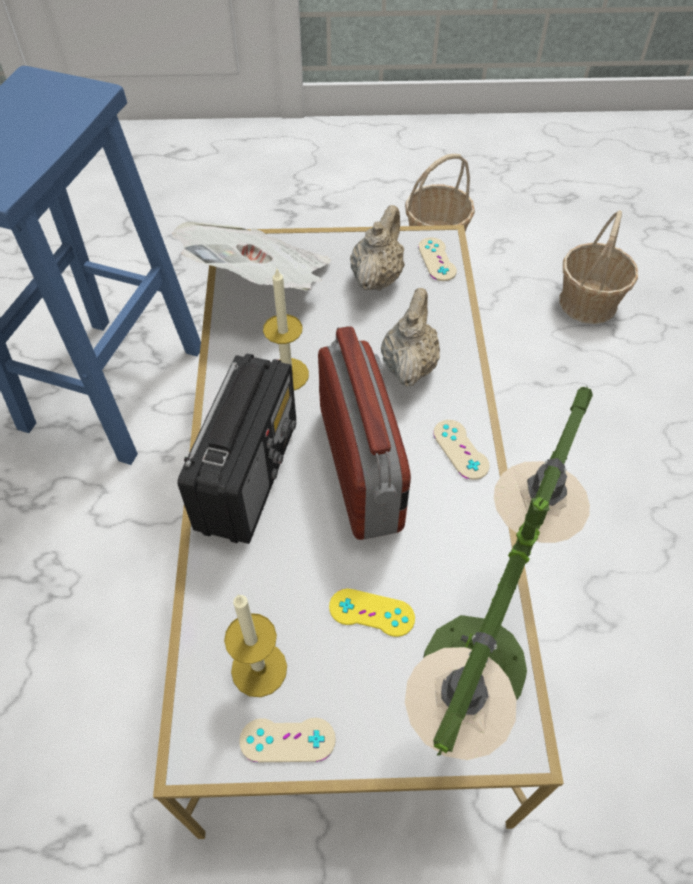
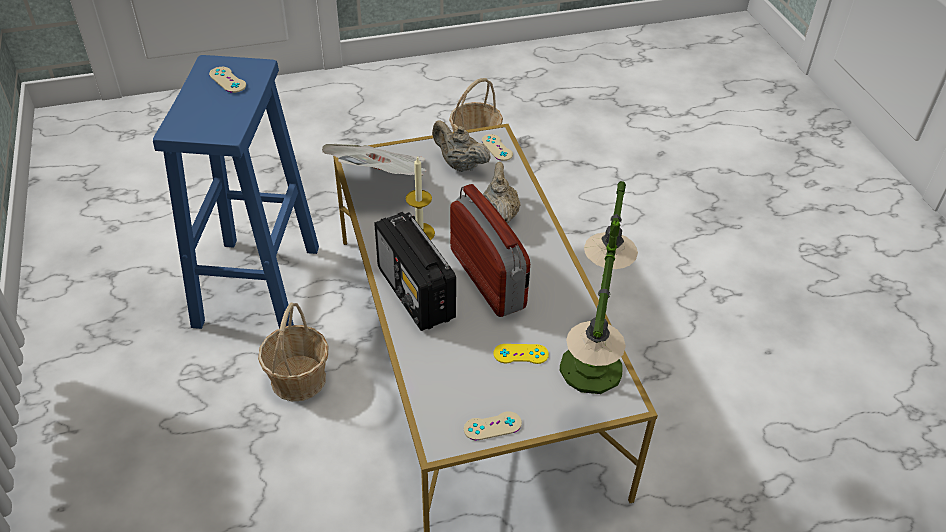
camera: 15 degrees left, 10 degrees down
(249, 474) = (416, 294): radio -> radio turned 150 degrees clockwise
(259, 669) = (462, 395): candle -> none
(377, 277) = (460, 165): beige teapot -> beige teapot turned 60 degrees counterclockwise
(460, 449) = (547, 257): beige game controller -> beige game controller (227, 80)
(588, 302) = (599, 171): basket -> basket (299, 379)

